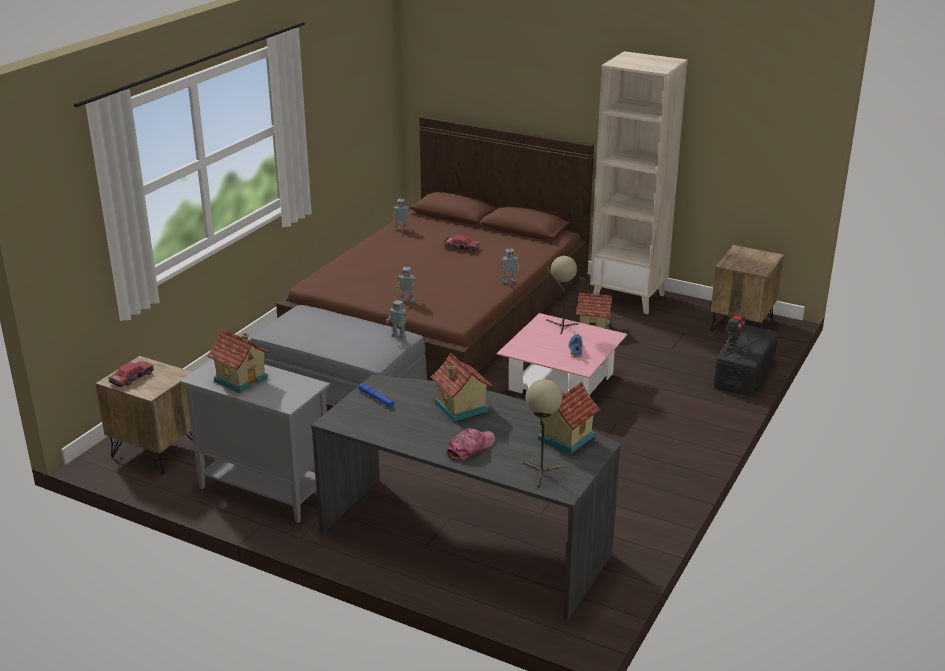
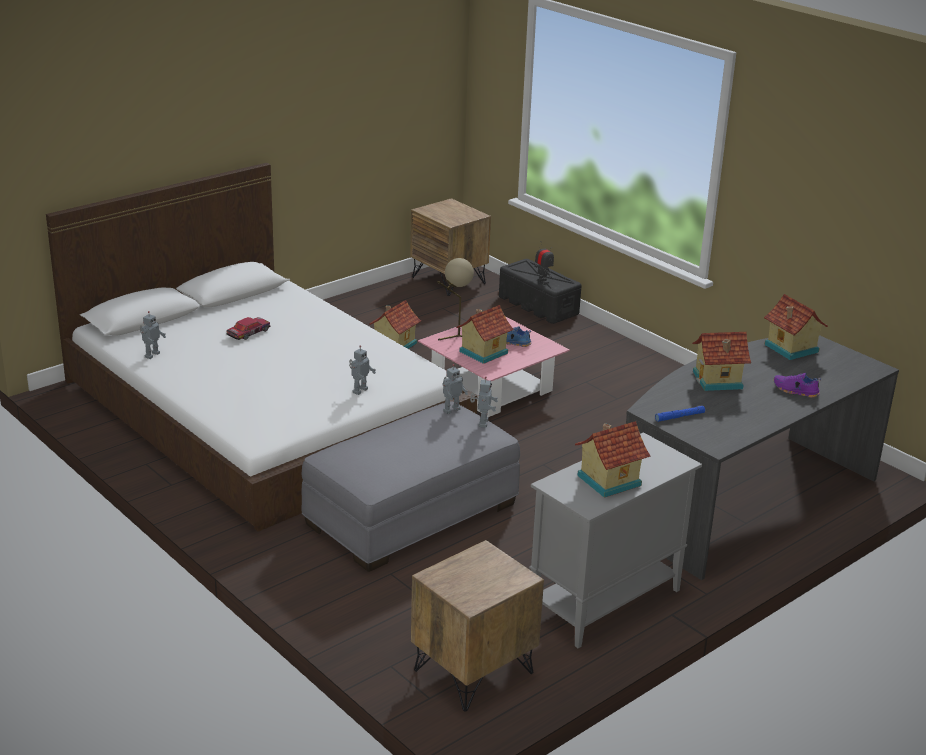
camera: 70 degrees left, 0 degrees up
(131, 378) = (474, 587): toy car -> none
(443, 306) = (264, 410): brown bed -> white bed
(470, 448) = (795, 391): cap -> purple shoe
(509, 281) = (361, 329): toy robot -> toy robot (482, 423)
(541, 473) = (846, 370): beige table lamp -> none
(544, 341) = (482, 352): none -> toy house
(629, 298) = (346, 311): beige bookcase -> none

